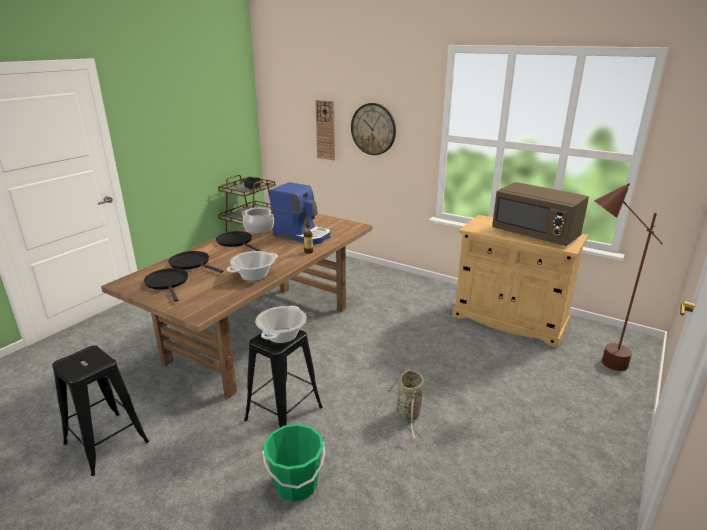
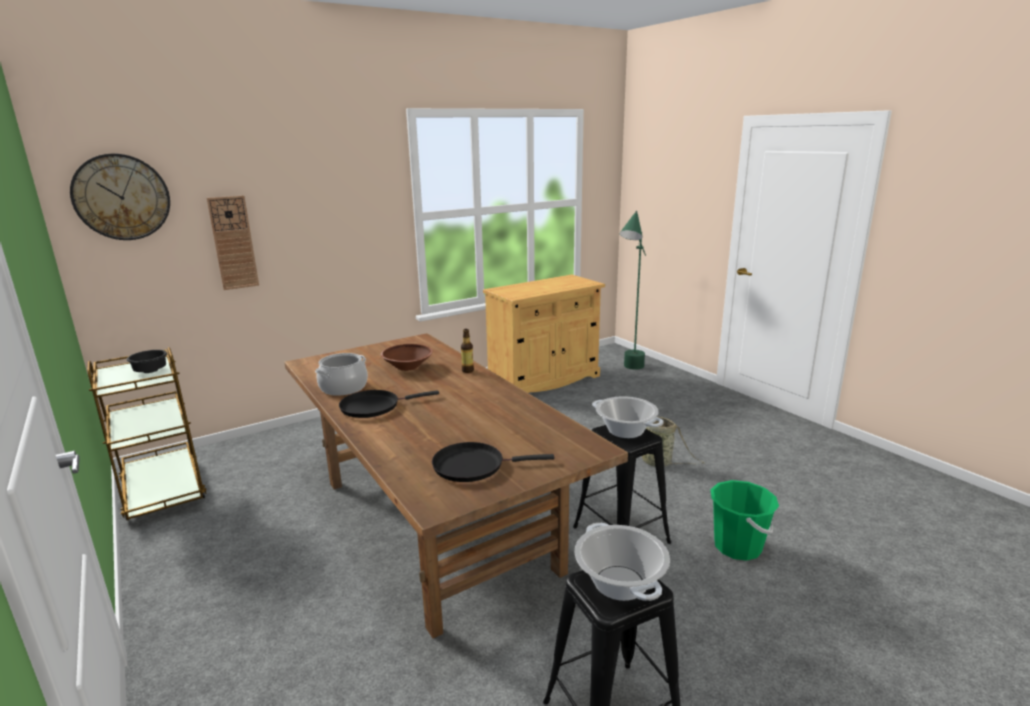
camera: 65 degrees left, 5 degrees down
(192, 263) = (418, 443): black frying pan -> none
(254, 275) = (508, 406): cooking pot -> cooking pot (620, 583)
(302, 235) = (407, 367): coffee machine -> brown bowl
(373, 129) = (320, 225): wall clock -> wall clock (121, 197)
(535, 234) = (555, 284): brown microwave -> none
(594, 363) = (629, 371): brown floor lamp -> green floor lamp

